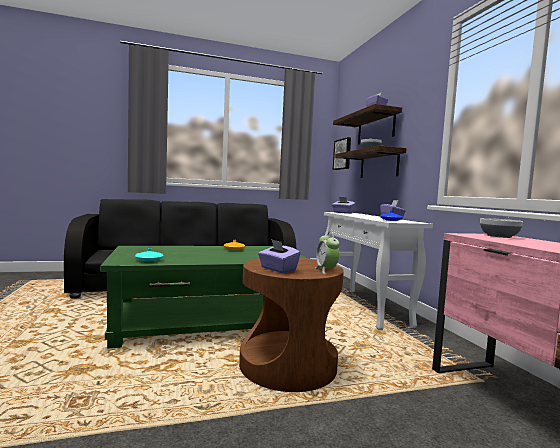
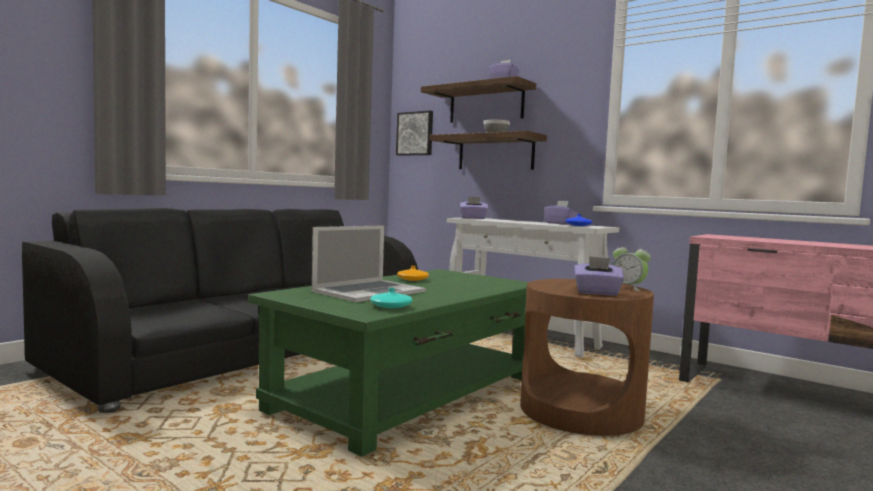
camera: 35 degrees left, 0 degrees up
(177, 251) = (368, 291): none -> laptop
(498, 236) = (727, 236): bowl -> none

